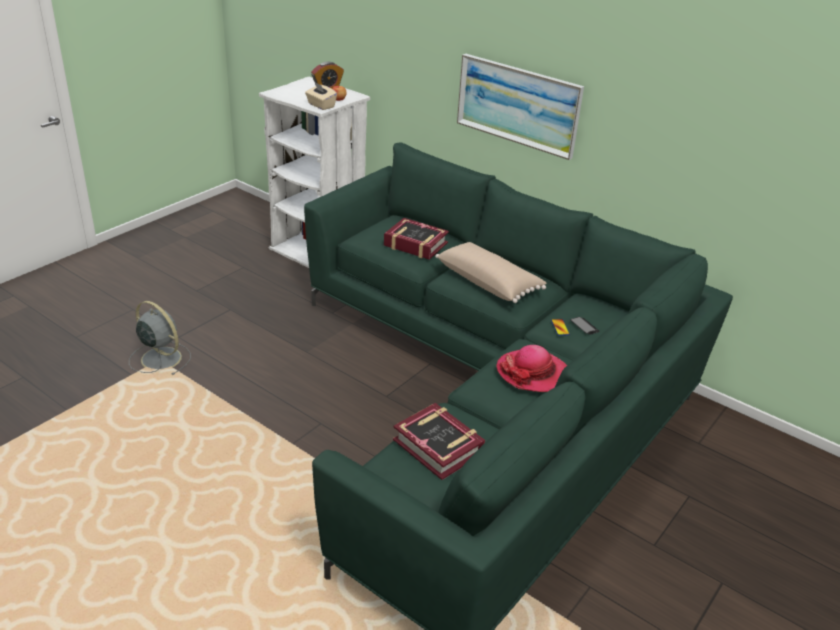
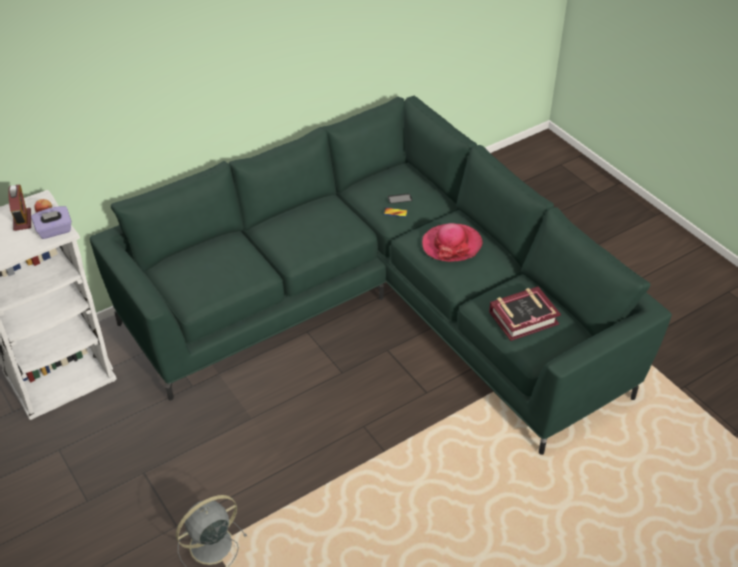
camera: 70 degrees left, 10 degrees up
(321, 105) = (54, 231): beige tissue box -> purple tissue box
(415, 244) = (227, 264): book -> none
(489, 282) = (312, 234): beige pillow -> none
(518, 105) = (211, 91): picture -> none

